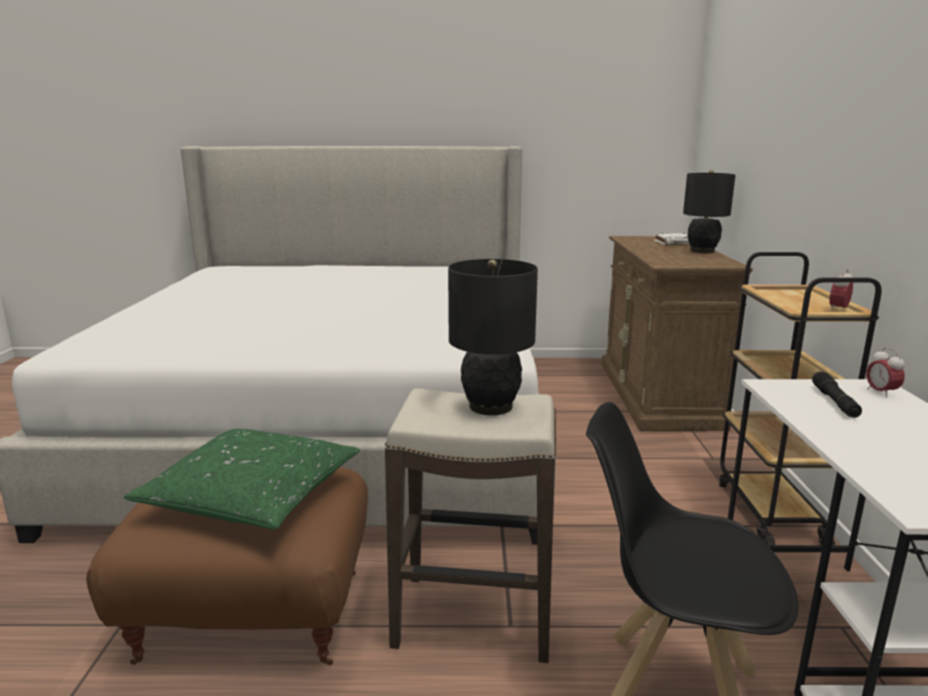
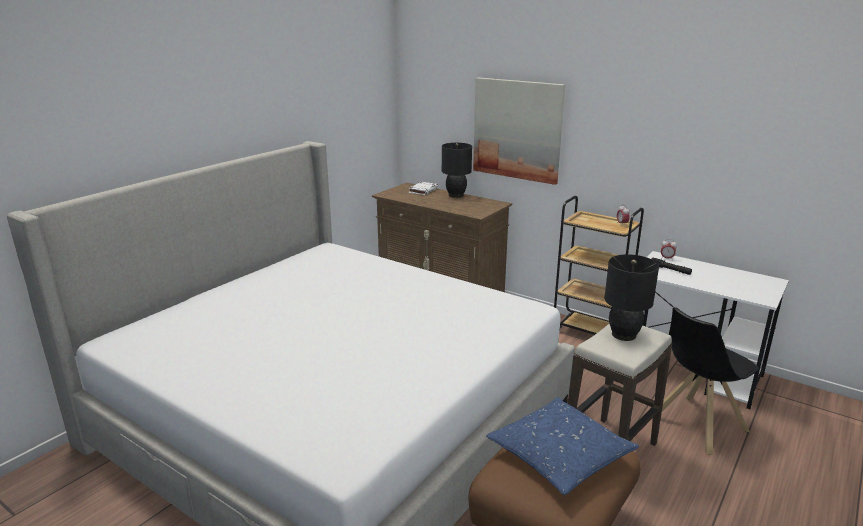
camera: 55 degrees left, 5 degrees up
(252, 495) = (559, 455): green pillow -> blue pillow
(777, 144) = (517, 129): none -> picture

